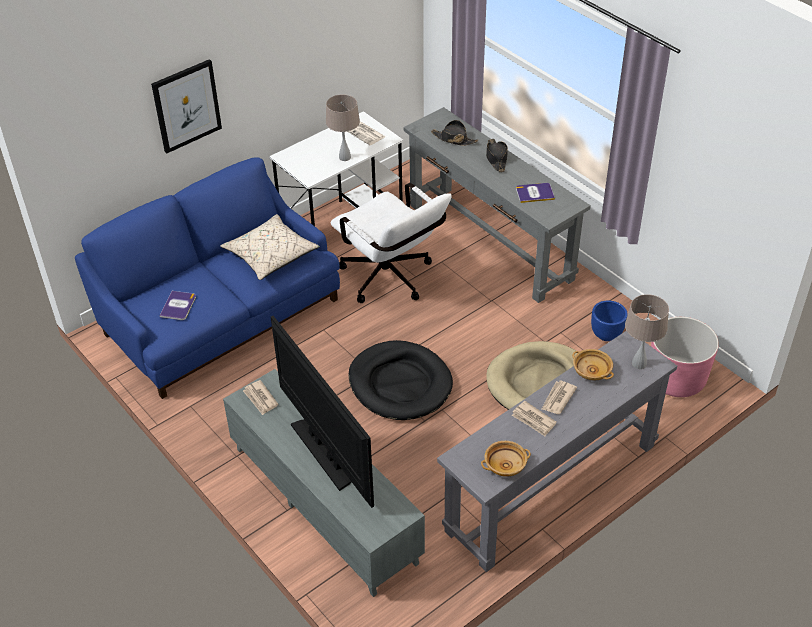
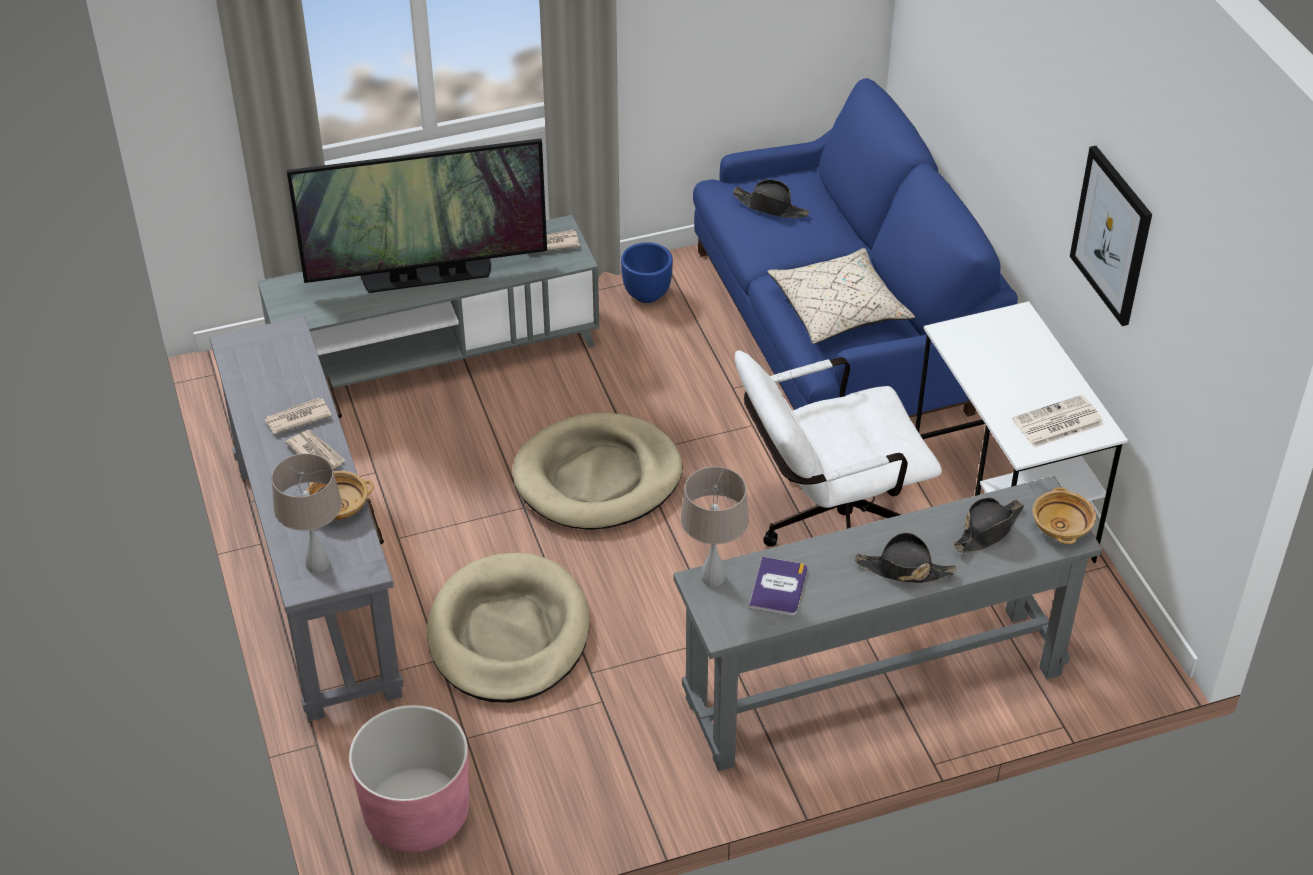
camera: 110 degrees right, 0 degrees up
(178, 306) = (771, 207): book -> black hat
(186, 106) = (1000, 94): picture -> picture (1112, 235)
(344, 157) = (990, 383): beige table lamp -> beige table lamp (713, 577)
(400, 384) = (598, 477): black dog bed -> beige dog bed
(505, 465) = (248, 369): beige bowl -> beige bowl (1062, 527)
(606, 334) = (565, 761): blue planter -> blue planter (647, 295)

